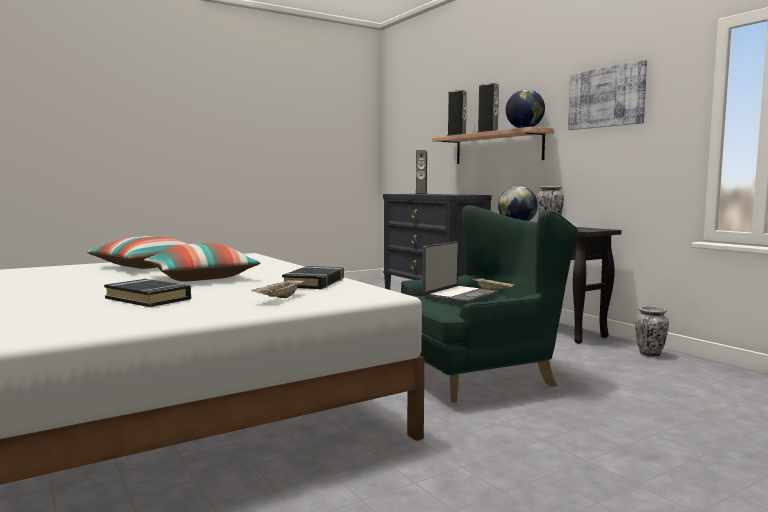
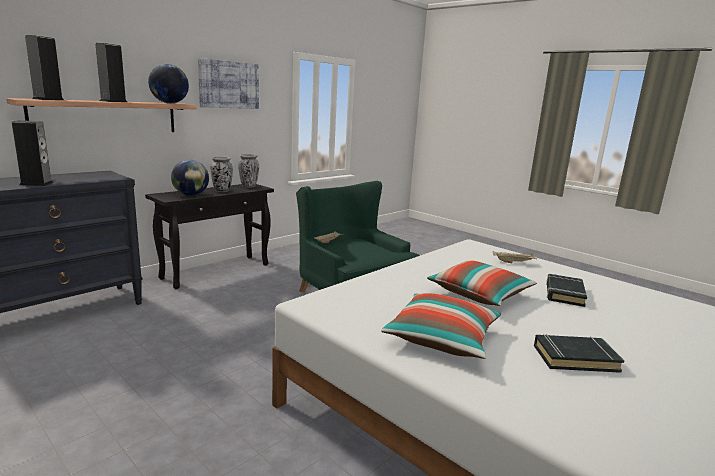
camera: 105 degrees left, 10 degrees up
(314, 283) = (456, 259): black book -> black book (575, 358)
(459, 296) = (360, 248): laptop -> none
(650, 354) = (289, 252): vase -> vase (248, 186)

